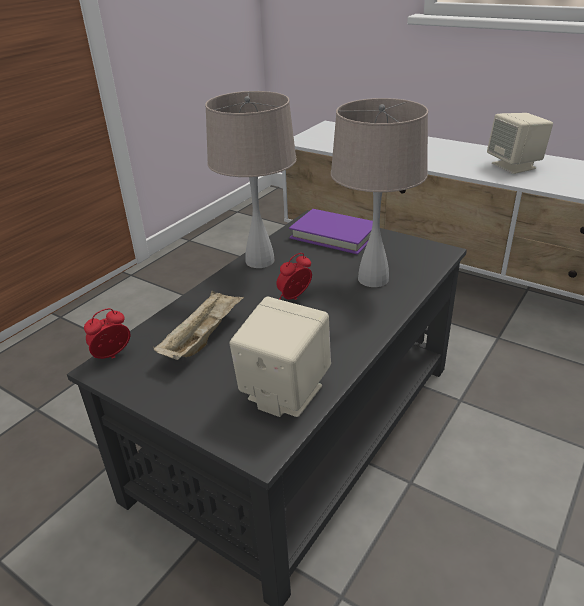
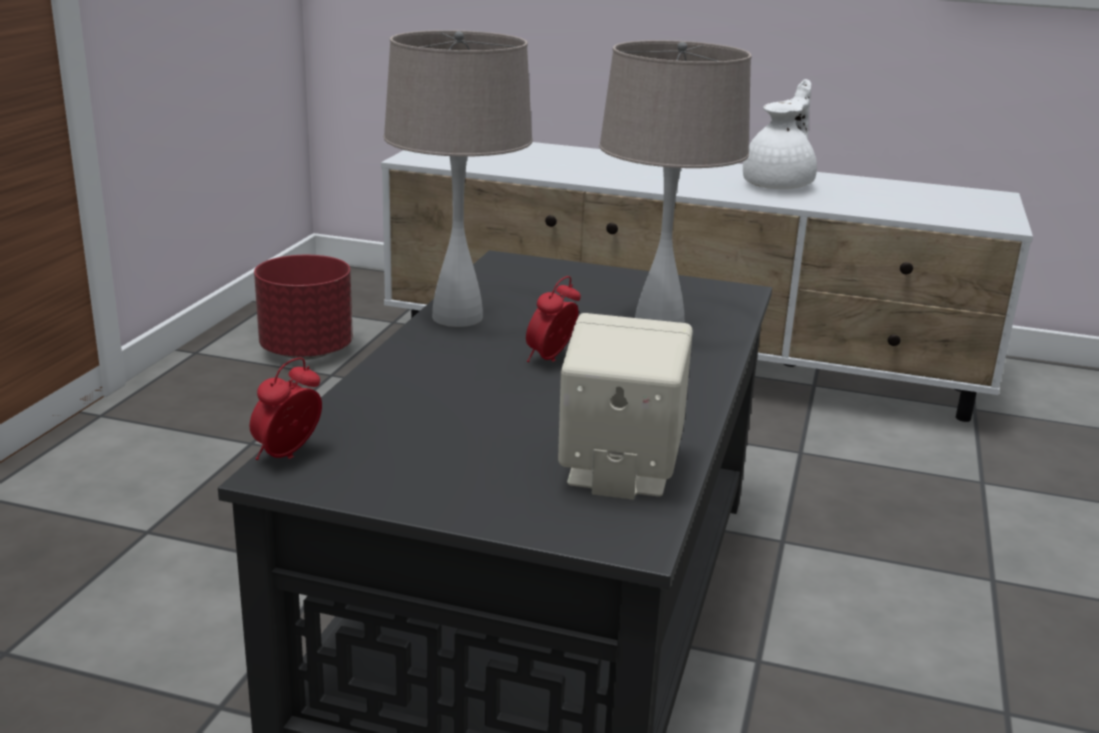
camera: 20 degrees left, 10 degrees down
(203, 338) = (434, 419): beige tray -> none
(244, 243) = (307, 351): none -> red planter
(334, 235) = (558, 279): purple book -> none
(514, 166) = (780, 185): beige speaker -> white teapot

